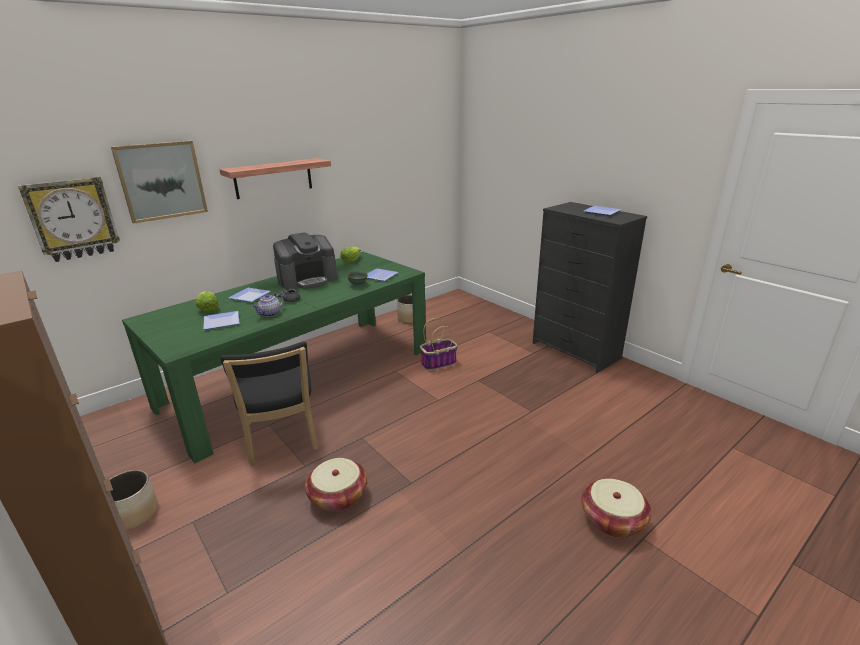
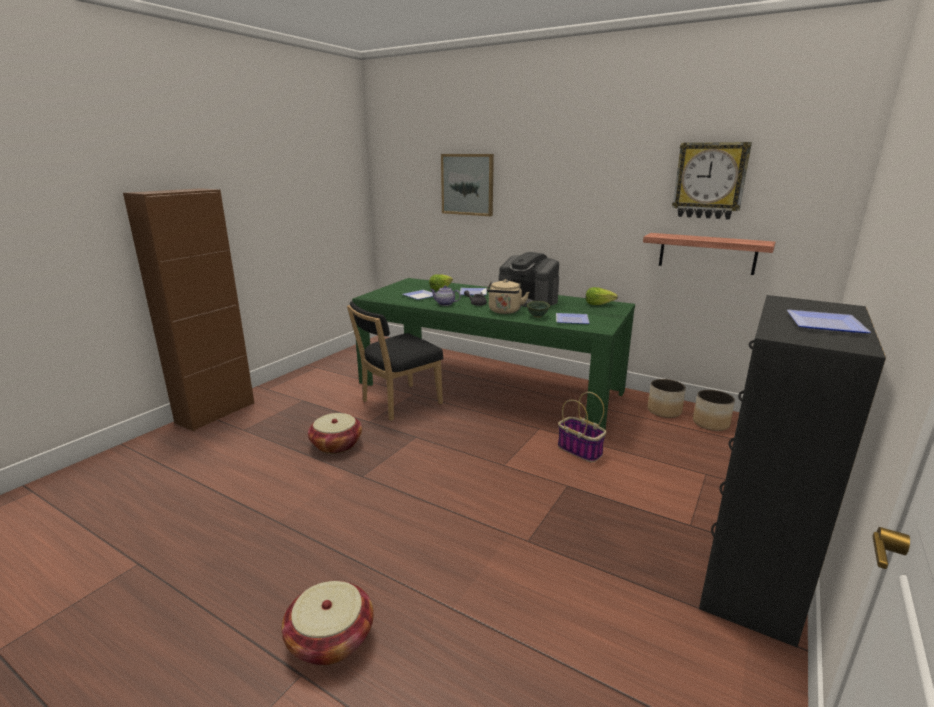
camera: 70 degrees right, 5 degrees down
(73, 219) = (415, 202): wall clock -> wall clock (709, 180)
(135, 514) = (307, 382): planter -> planter (711, 423)
(273, 178) = (554, 198): shelf -> shelf (707, 253)
(329, 293) = (505, 311): none -> beige kettle

